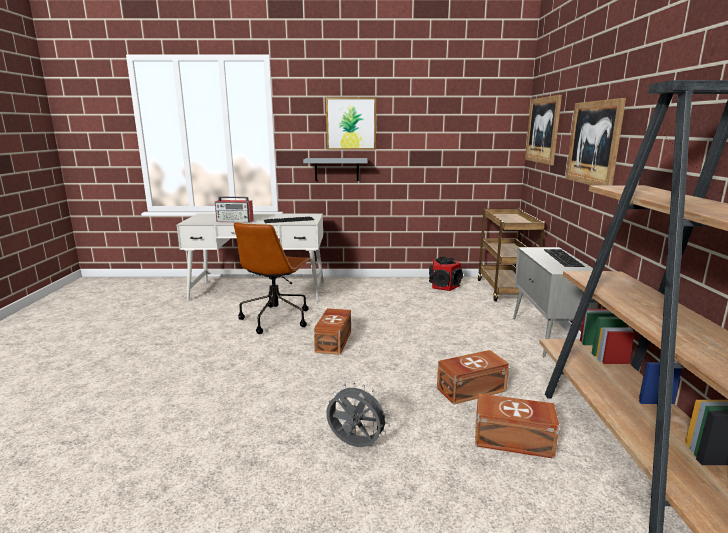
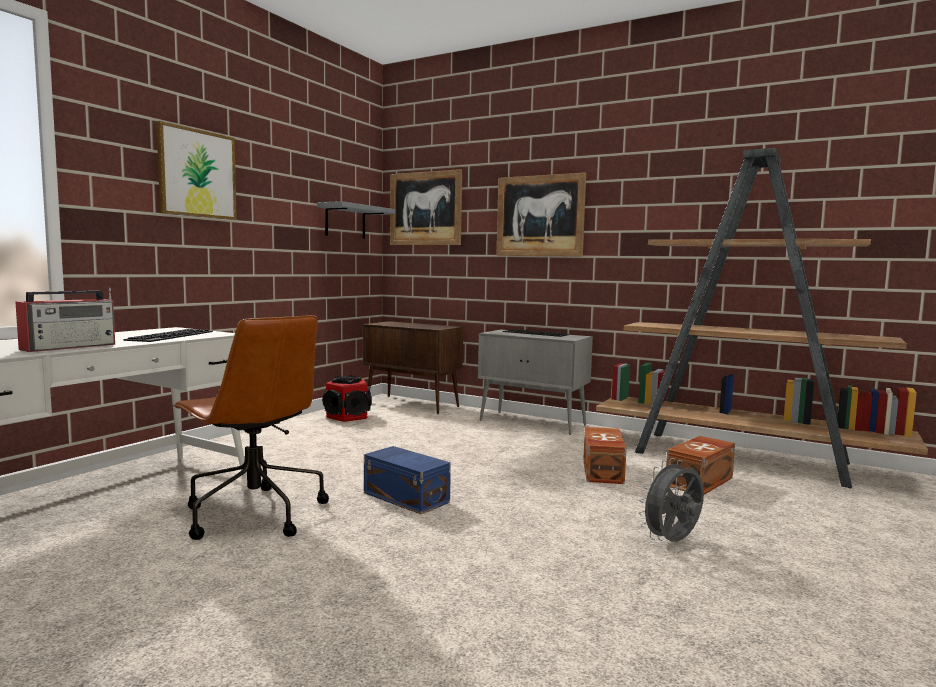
camera: 60 degrees left, 10 degrees down
(334, 341) = (406, 497): brown storage box -> blue storage box
(336, 169) = (176, 250): grey shelf -> grey shelf (345, 221)
(505, 291) = (412, 404): brown cart -> brown cabinet

